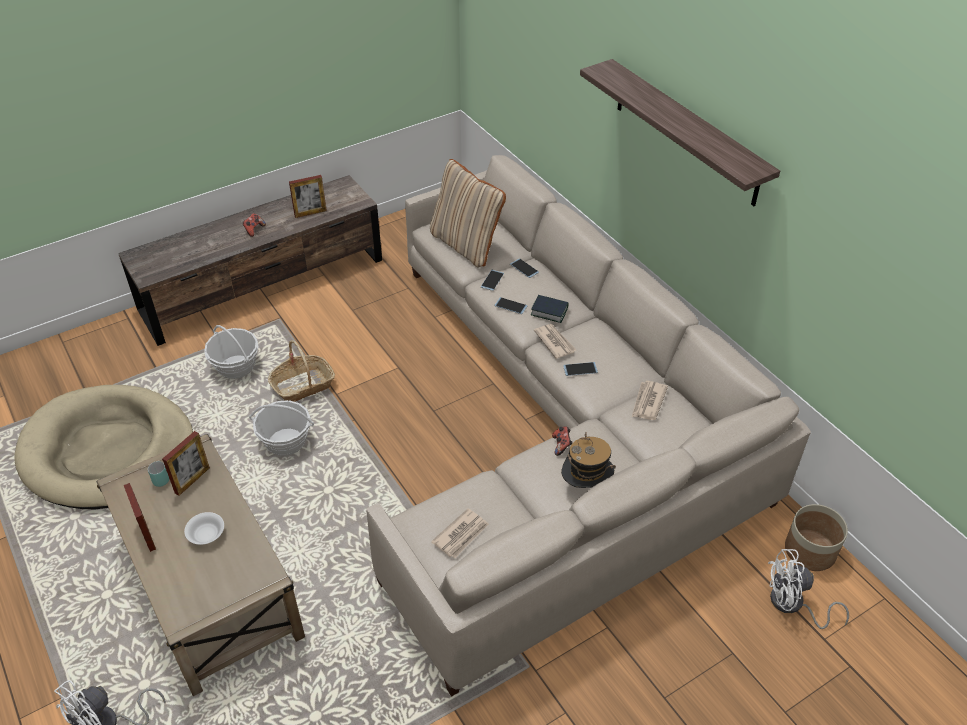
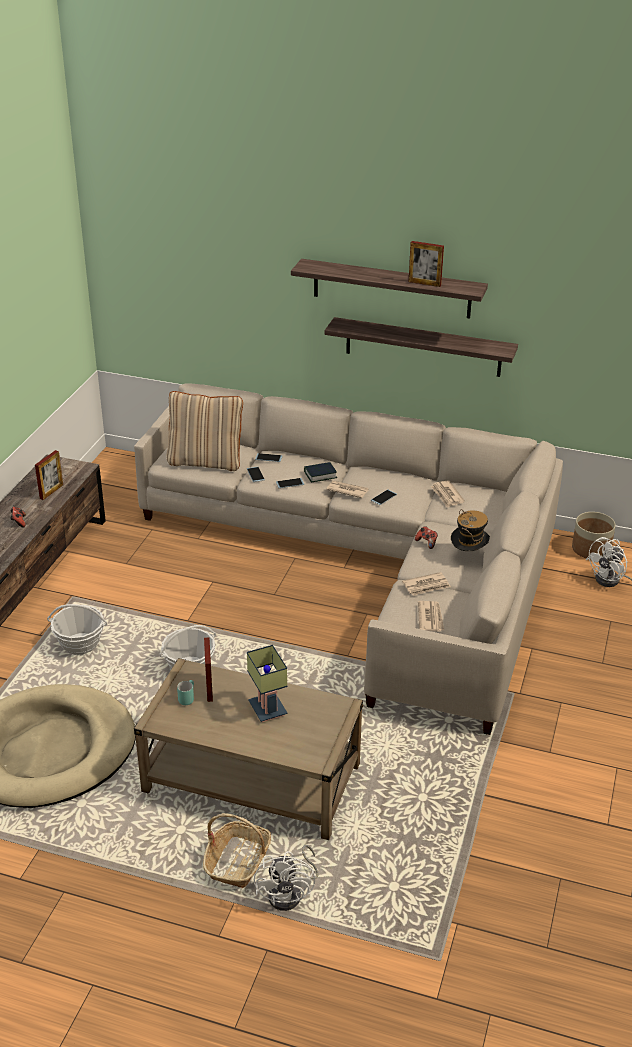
camera: 40 degrees left, 10 degrees down
(146, 534) = (222, 733): picture frame -> picture frame (424, 283)
(206, 534) = (265, 709): white bowl -> table lamp
(303, 386) = (154, 628): basket -> basket (238, 861)
(502, 495) = (426, 586): none -> newspaper
(705, 218) = (423, 347): none -> shelf

